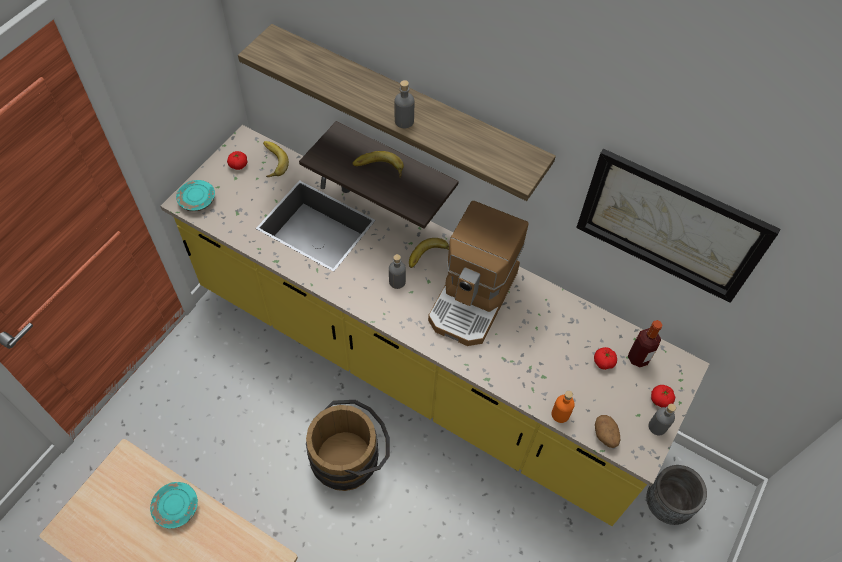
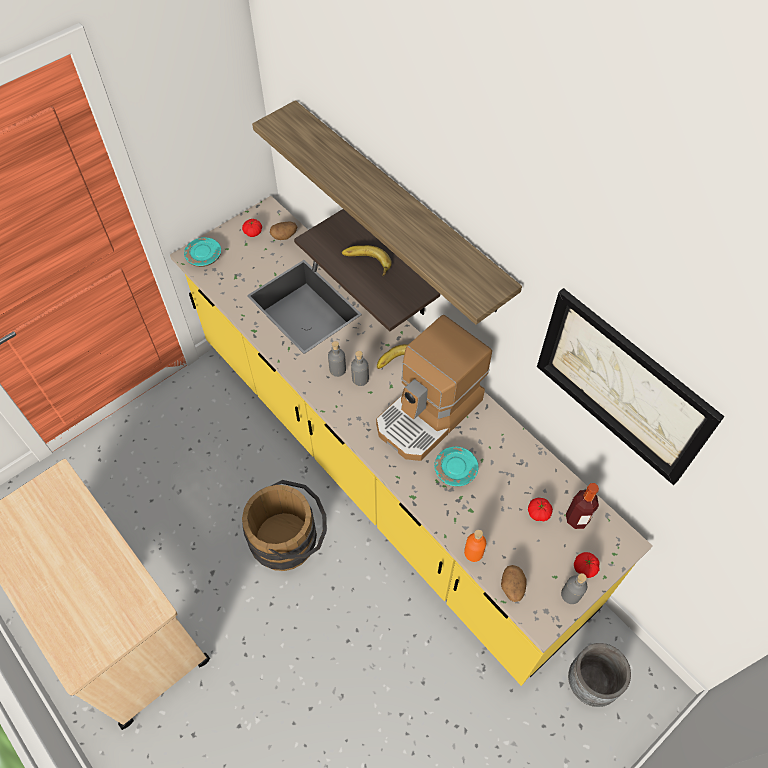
camera: 20 degrees right, 0 degrees up
(176, 508) = (86, 535): turquoise plate -> turquoise plate (455, 470)
(271, 161) = (284, 236): banana -> potato
(404, 121) = (383, 218): grey bottle -> grey bottle (337, 369)

